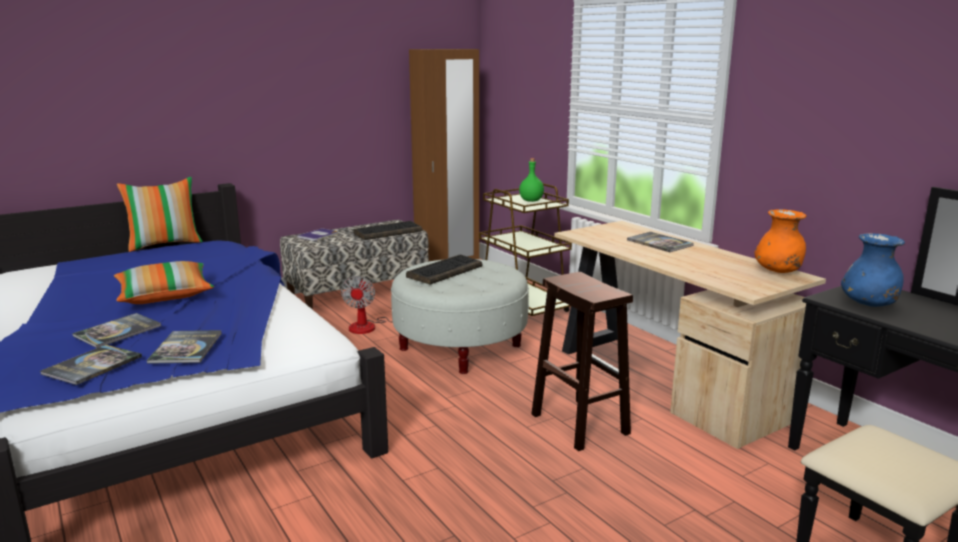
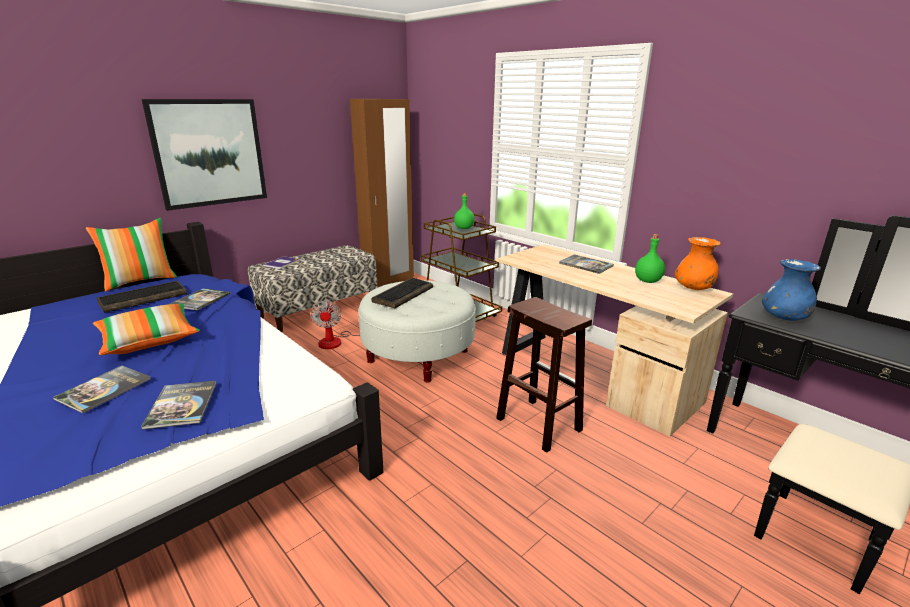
camera: 10 degrees left, 5 degrees up
(92, 366) = (79, 438): book -> book (200, 300)
(248, 108) = (209, 153): none -> picture
(388, 232) = (342, 257): keyboard -> keyboard (144, 298)
(724, 262) = (647, 281): none -> green bottle

